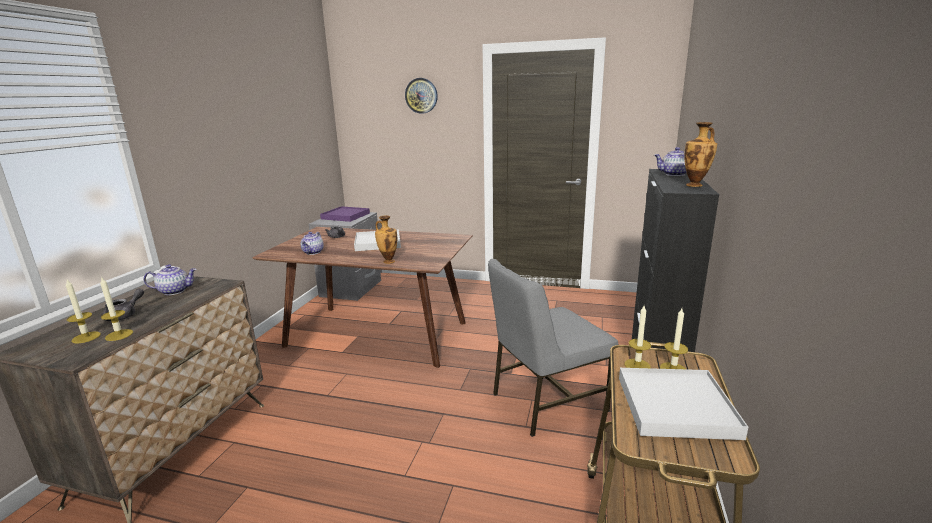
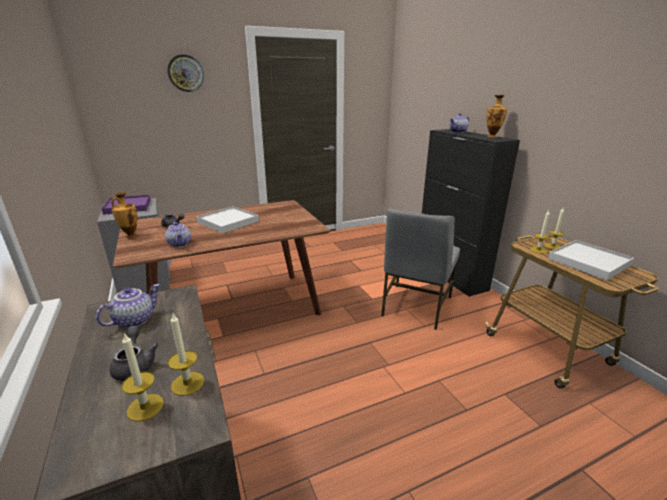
camera: 40 degrees left, 5 degrees up
(388, 261) = (274, 233): vase -> vase (130, 236)

